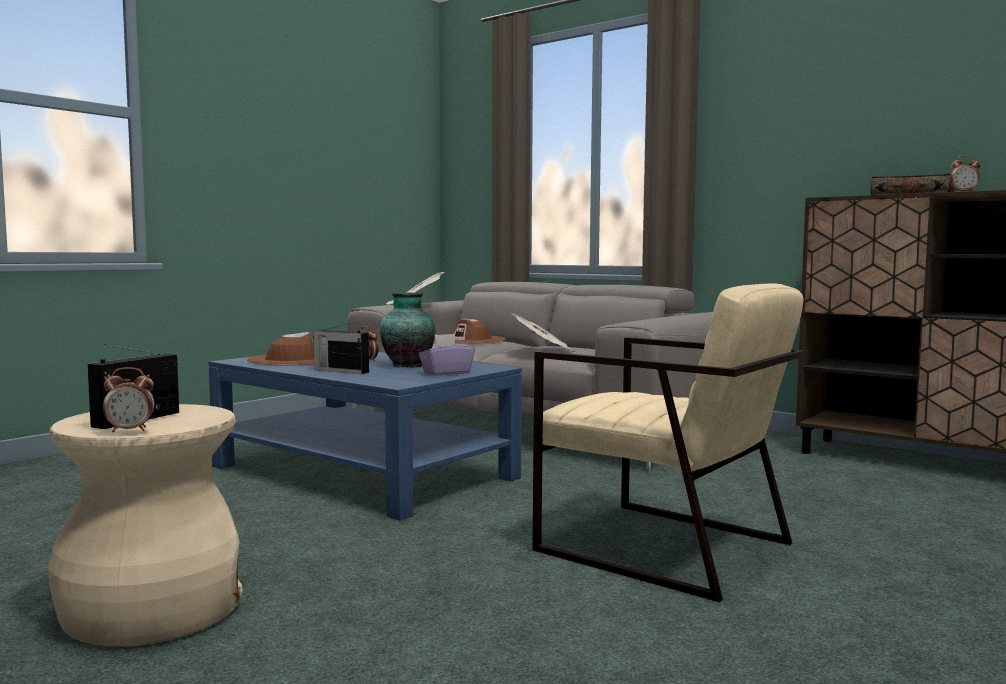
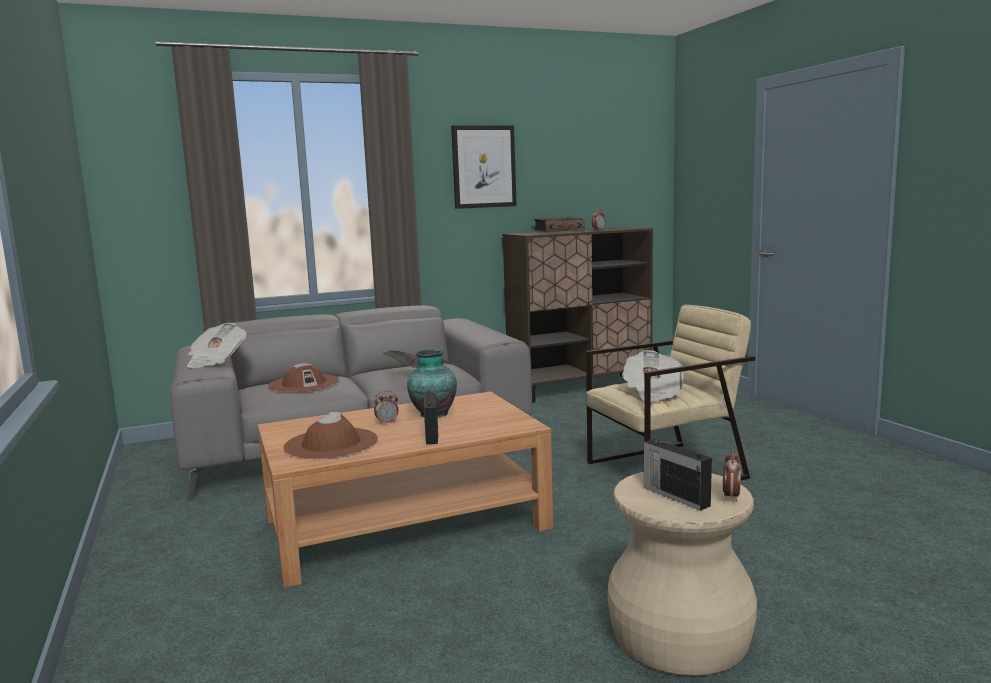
camera: 60 degrees left, 5 degrees up
(340, 371) = (432, 434): radio -> radio turned 120 degrees clockwise
(364, 472) = (406, 522): blue coffee table -> brown coffee table
(446, 373) = (490, 409): purple tissue box -> none
(614, 402) = (653, 393): none -> newspaper
(812, 105) = (483, 167): none -> picture

